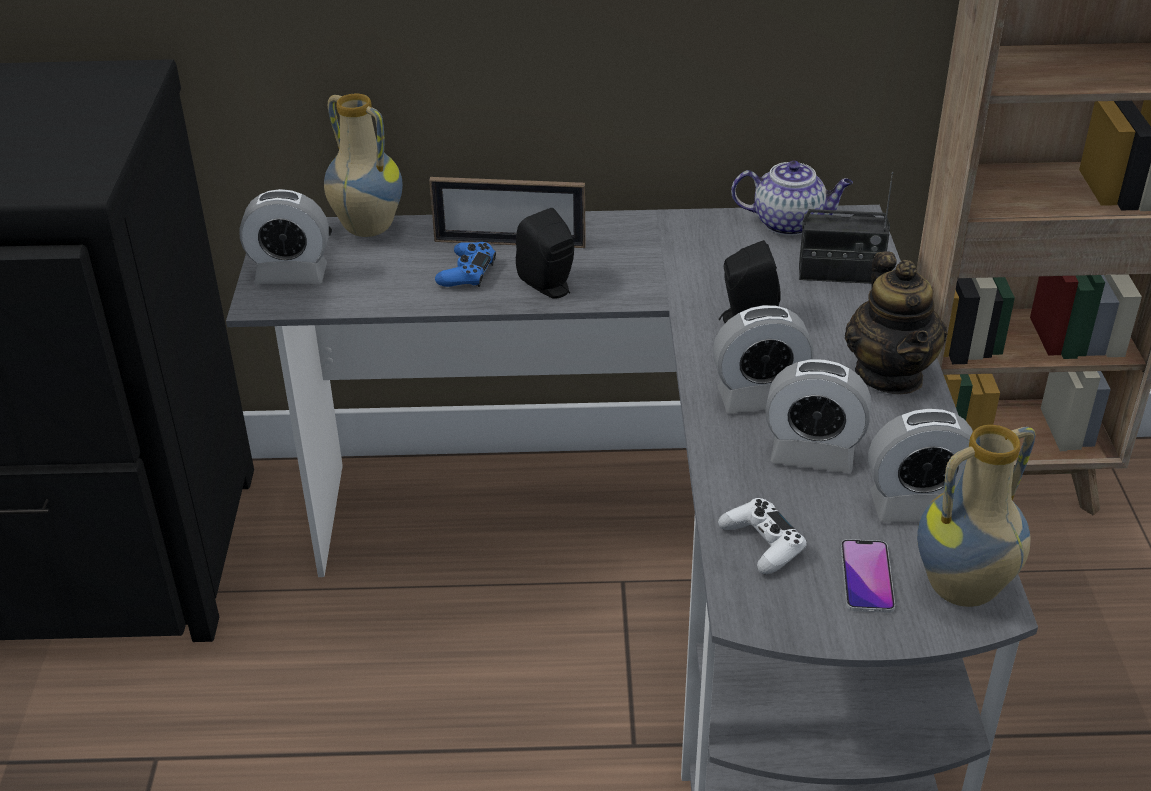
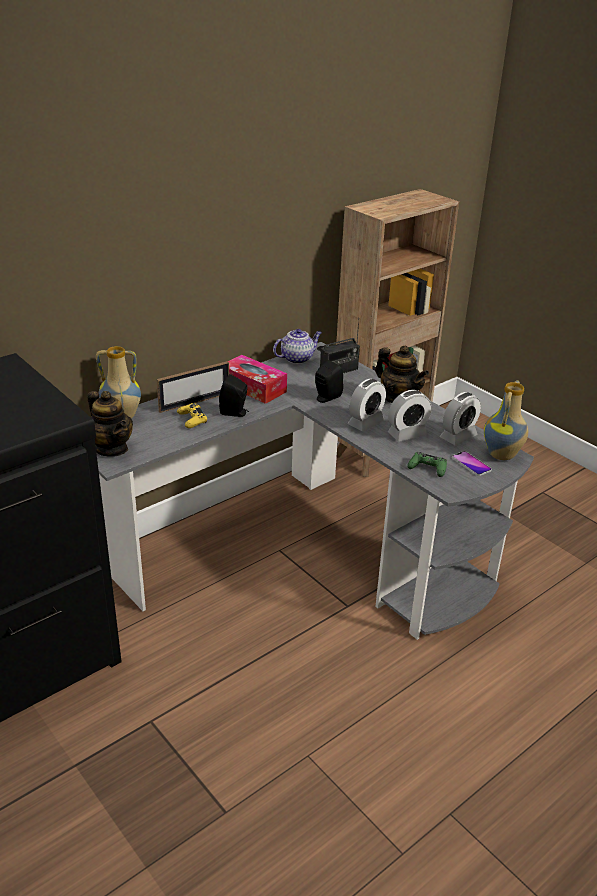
camera: 40 degrees left, 5 degrees down
(291, 275) = (111, 448): alarm clock -> teapot
(467, 273) = (192, 420): blue game controller -> yellow game controller
(639, 251) = (253, 387): none -> tissue box
(762, 544) = (427, 468): white game controller -> green game controller

